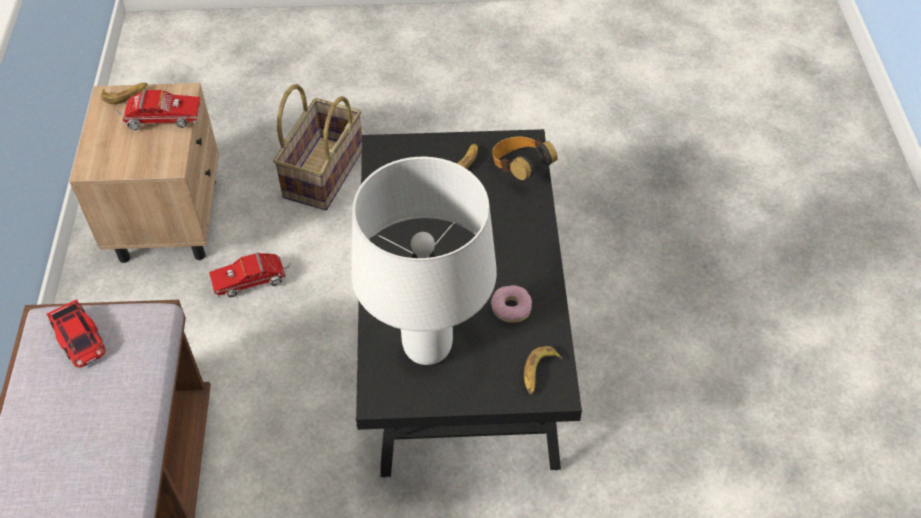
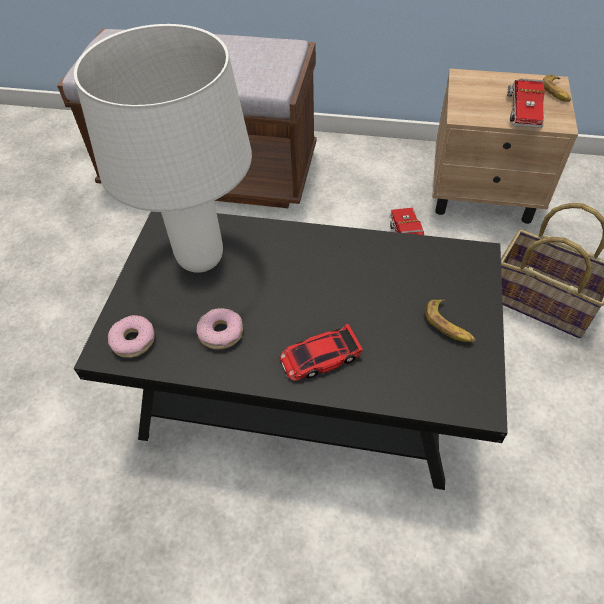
camera: 105 degrees right, 0 degrees up
(79, 338) = (268, 55): toy car -> toy car (320, 357)
(520, 168) = (431, 385): headphones -> none
(539, 373) = (133, 340): banana -> donut

